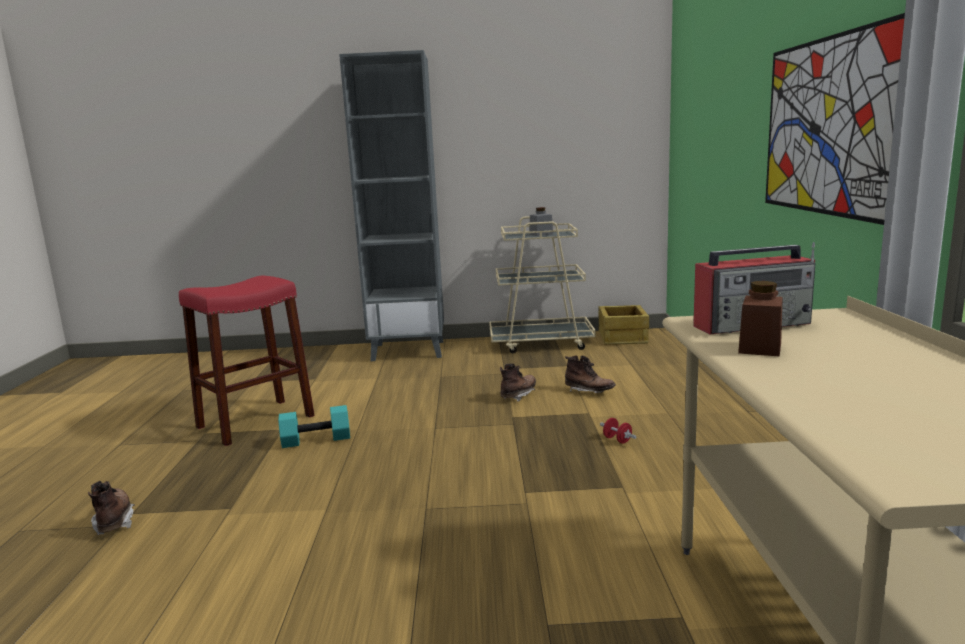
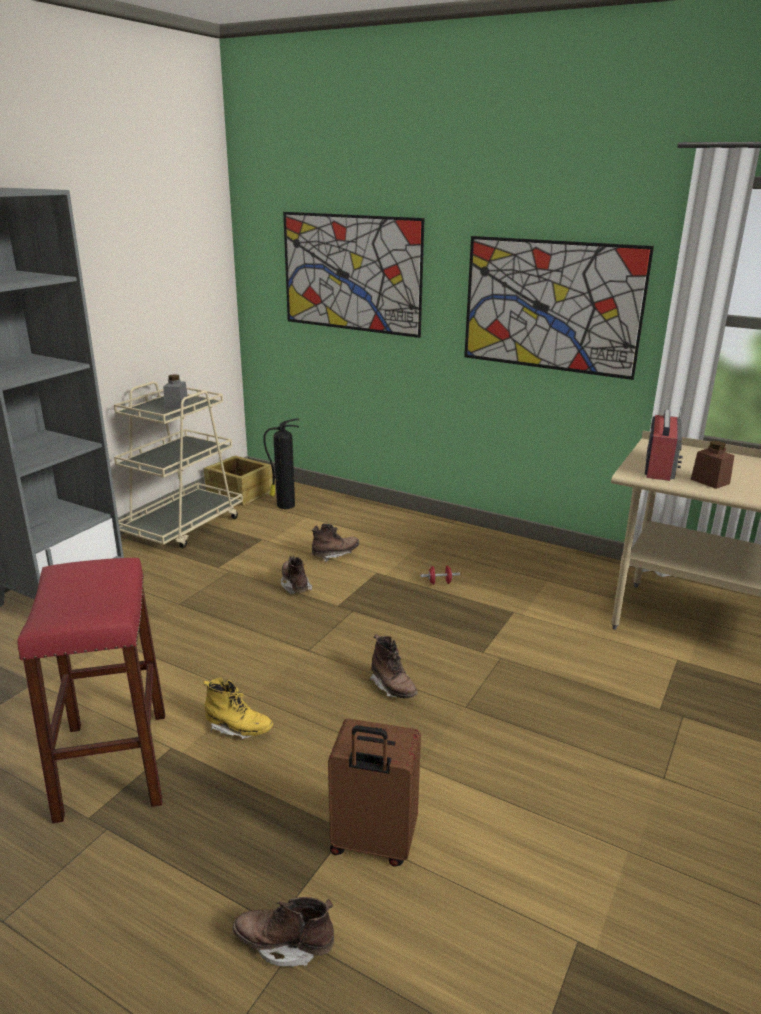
camera: 60 degrees left, 10 degrees up
(221, 521) = (372, 843): none -> brown suitcase
(317, 439) = (238, 729): turquoise dumbbell -> yellow boot
(420, 471) = (393, 687): none -> brown boot
(634, 353) = (284, 505): none -> fire extinguisher
(713, 118) = (351, 273): none -> picture

